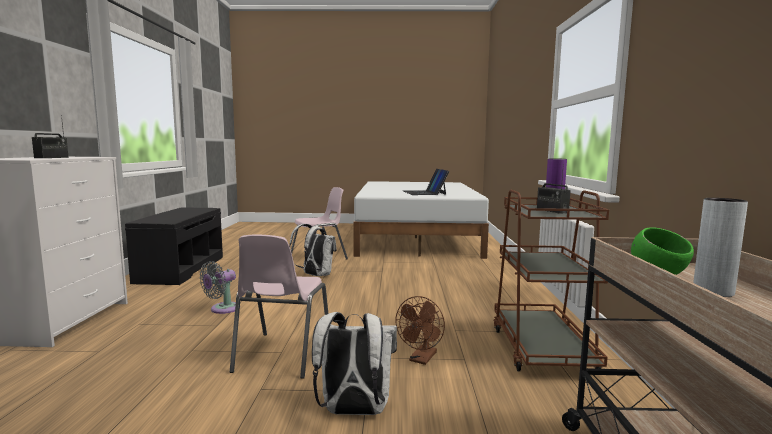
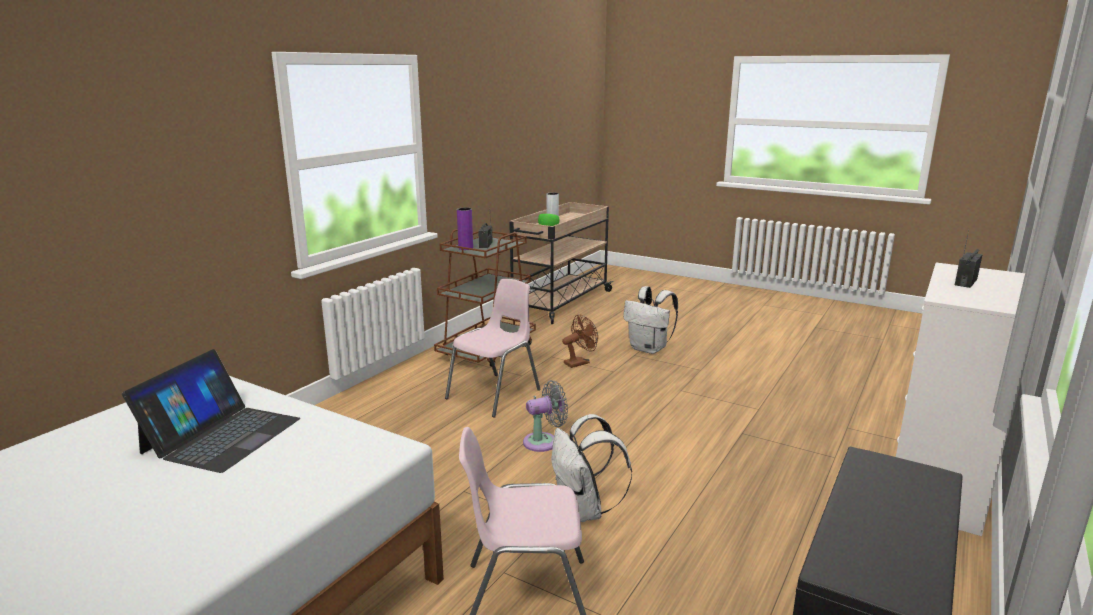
camera: 150 degrees left, 10 degrees up
(222, 309) = (740, 458): grey fan -> grey fan (544, 442)
(281, 355) = (681, 387): pink chair -> pink chair (495, 394)

